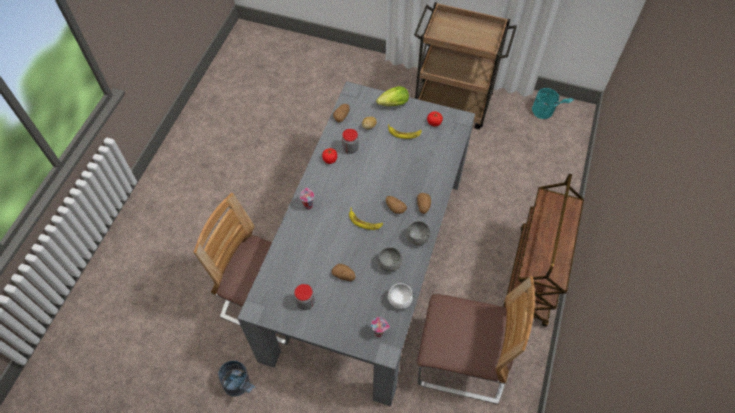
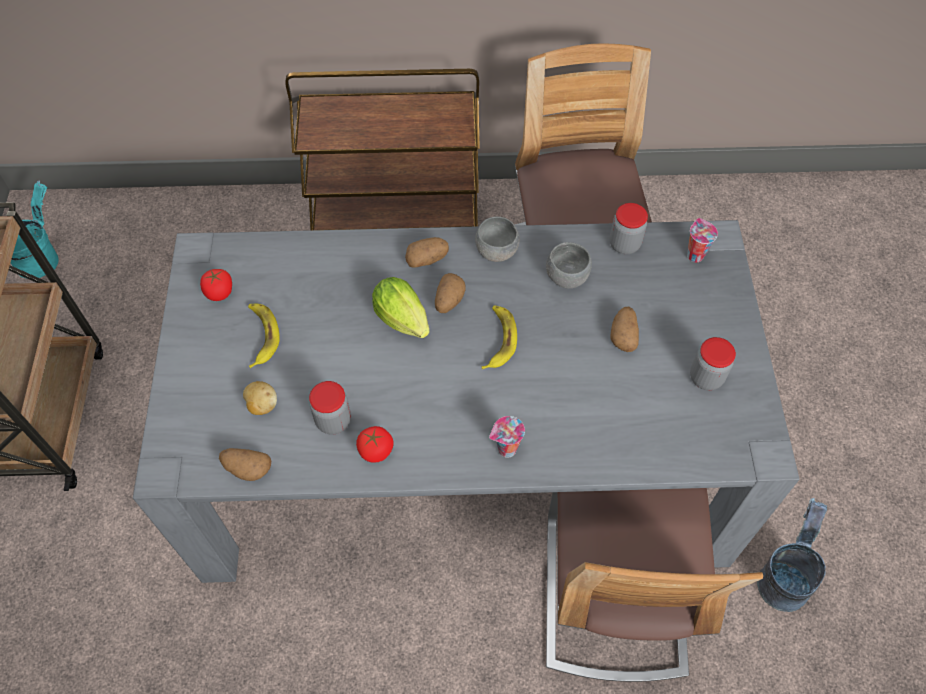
camera: 110 degrees left, 0 degrees up
(391, 104) = (187, 380): lettuce -> lettuce (404, 322)
(399, 300) = (624, 244): white bowl -> jar

